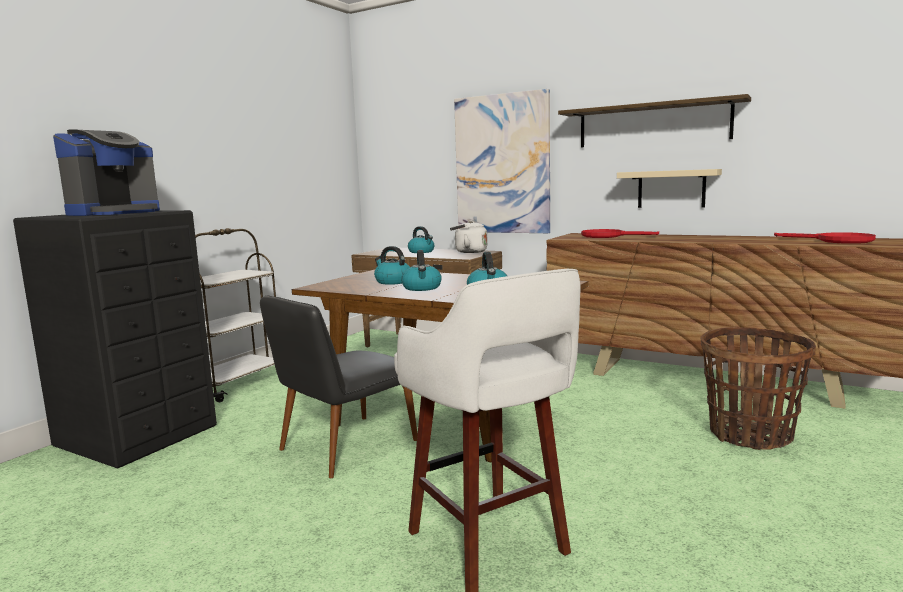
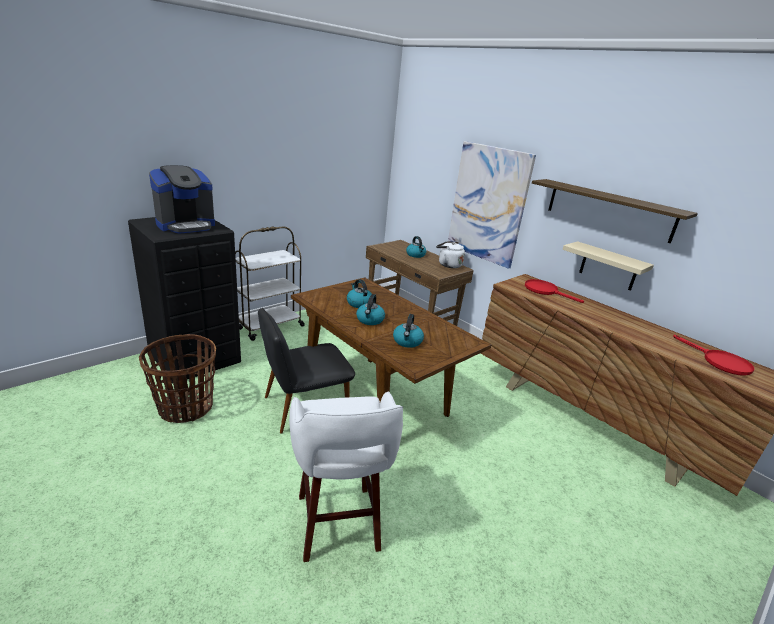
camera: 15 degrees right, 15 degrees up
(750, 435) = (577, 489): basket -> basket (185, 408)

